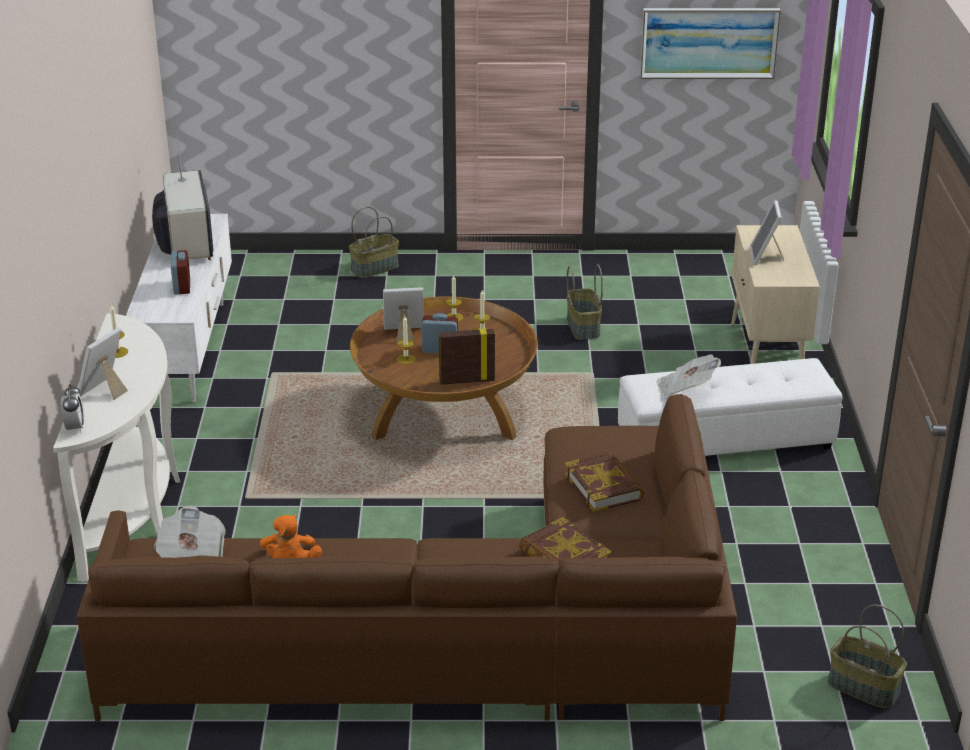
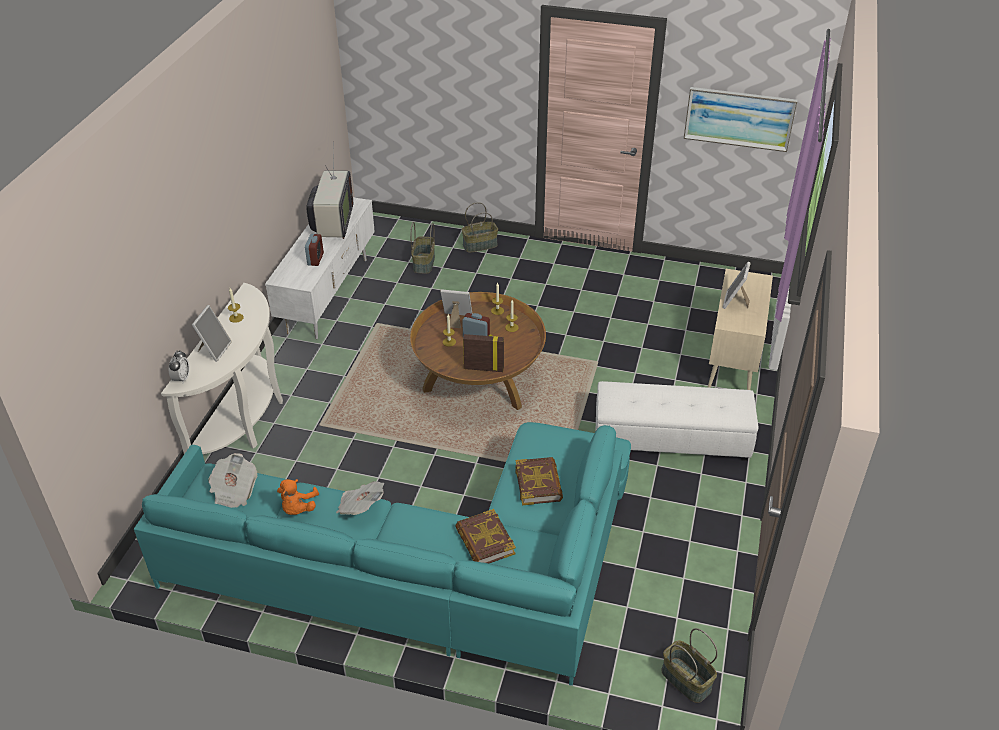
camera: 15 degrees right, 10 degrees up
(105, 390) = (214, 349): picture frame -> picture frame turned 150 degrees clockwise
(470, 632) = (425, 569): brown sofa -> turquoise sofa
(584, 327) = (607, 320): basket -> basket (424, 263)
(686, 389) = (640, 402): newspaper -> newspaper (361, 507)

